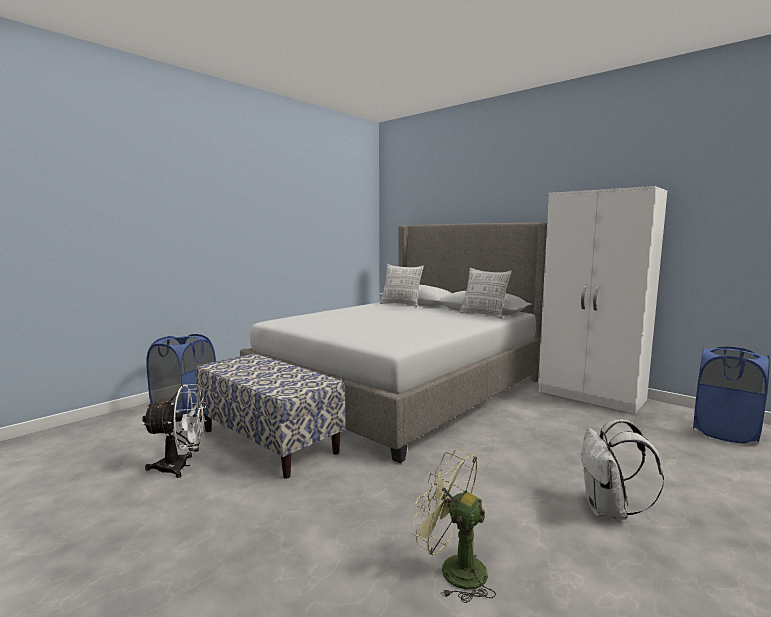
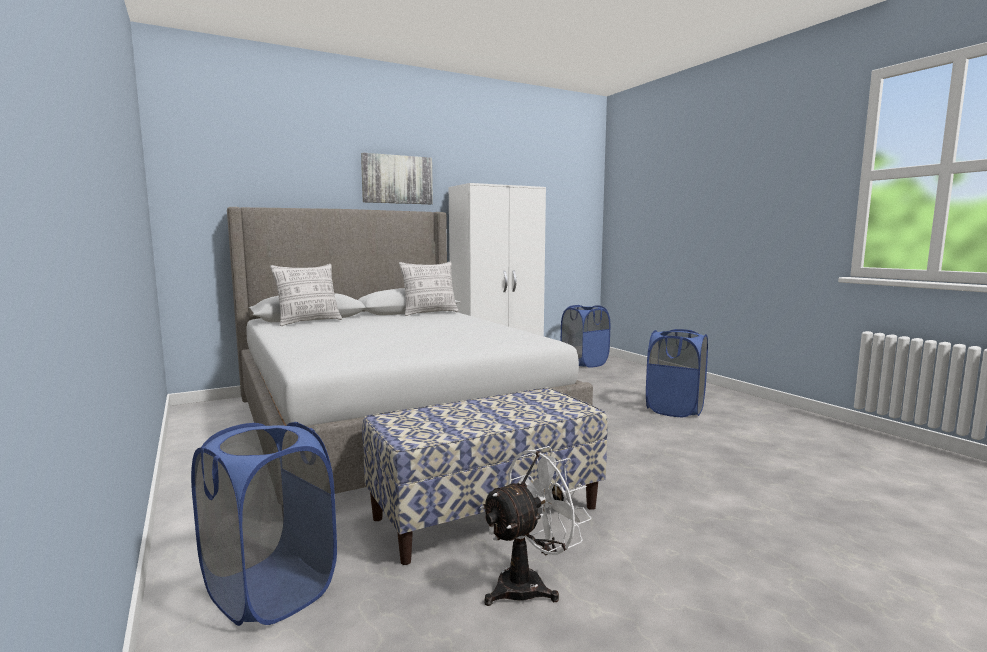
camera: 70 degrees left, 0 degrees up
(181, 466) = (530, 584): white fan -> white fan turned 45 degrees clockwise
(453, 569) = (743, 460): green fan -> none
(520, 194) = (397, 179): none -> picture
(609, 511) = (675, 410): white backpack -> blue laundry basket

